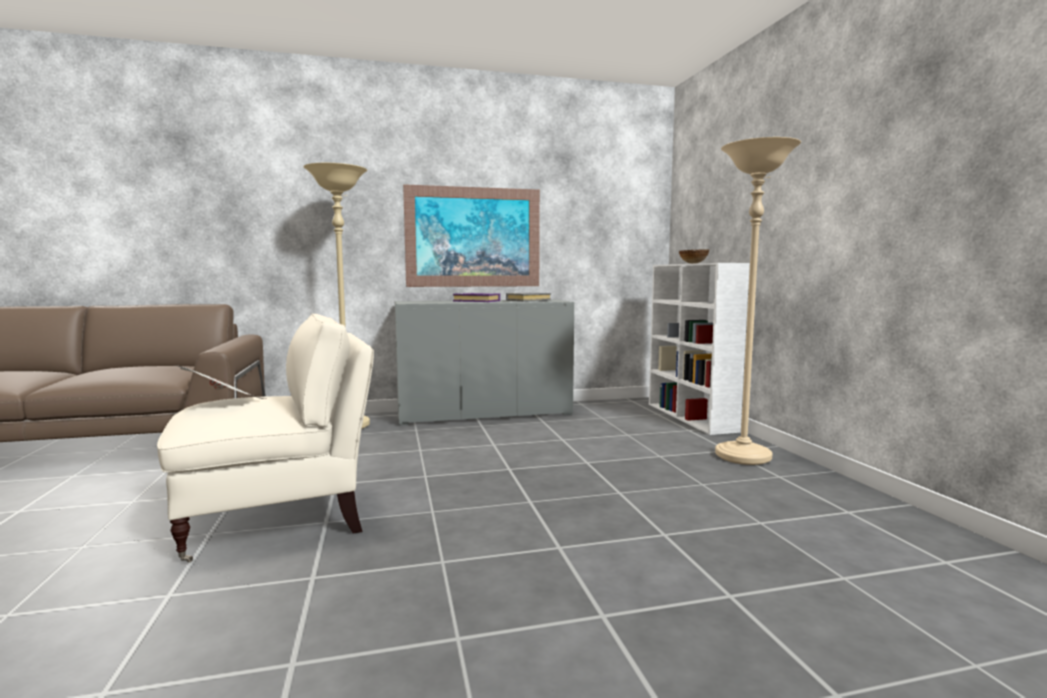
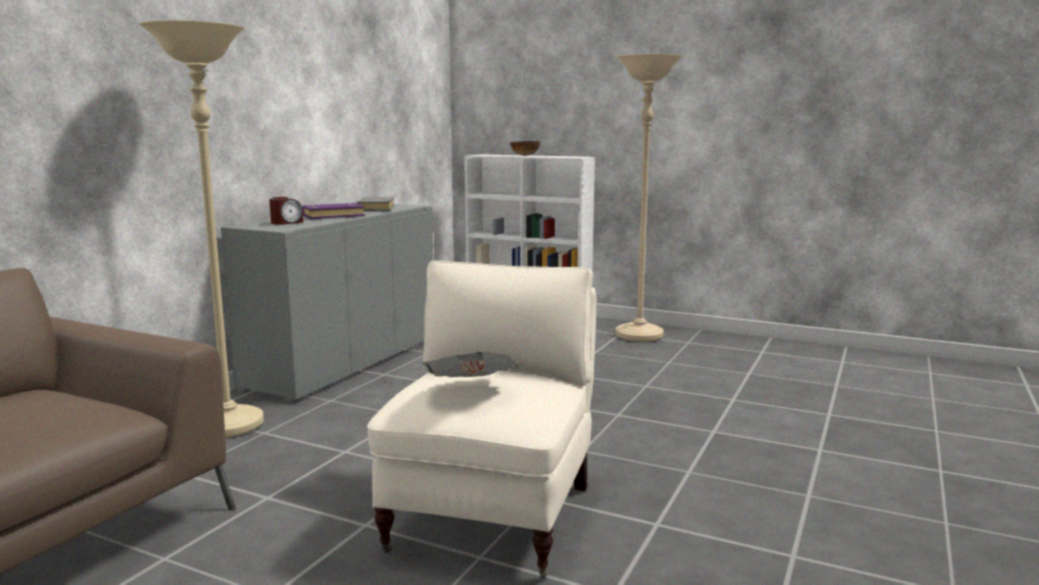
camera: 50 degrees left, 5 degrees up
(430, 301) = (286, 223): none -> alarm clock
(473, 237) = (296, 126): picture -> none

